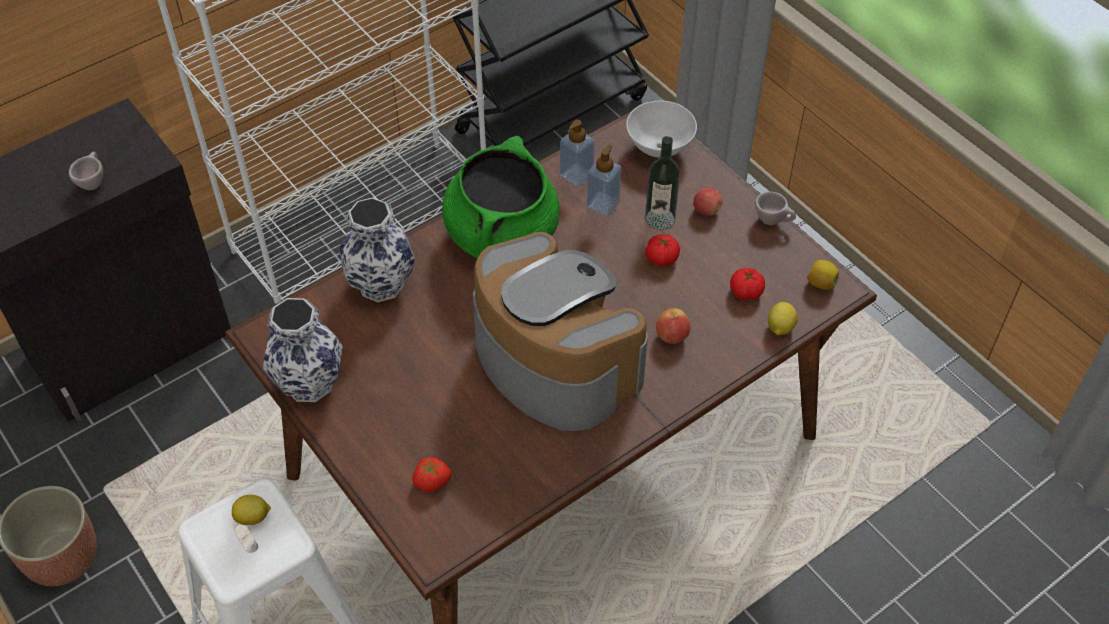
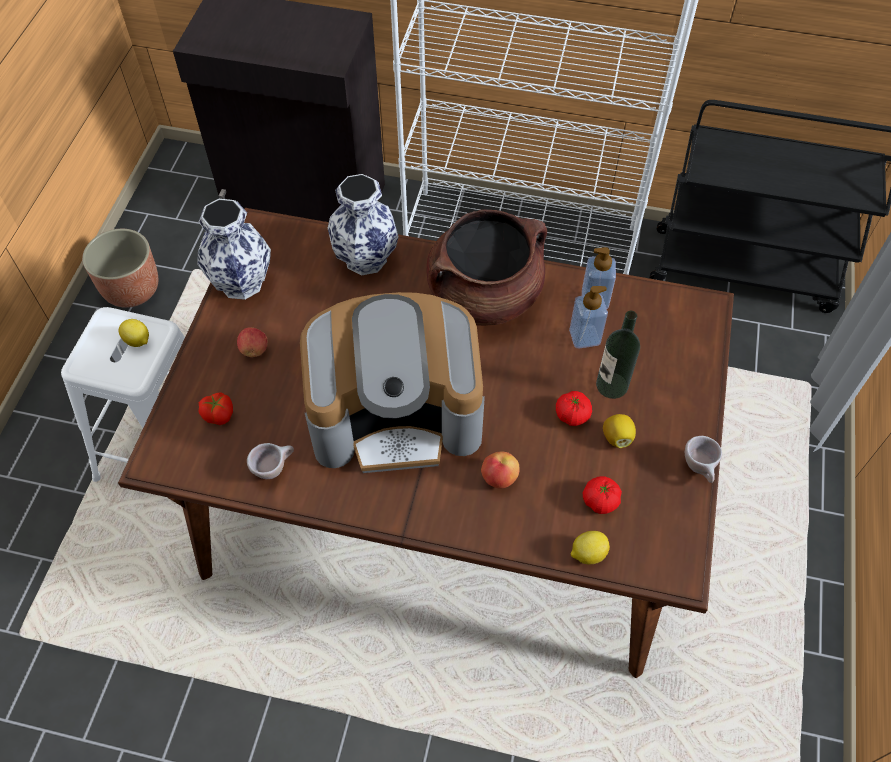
camera: 50 degrees right, 5 degrees up
(93, 182) = (284, 50): beige cup -> beige cup (274, 468)
(502, 235) = (484, 295): green cooking pot -> brown cooking pot
(553, 360) = (397, 413): coffee machine -> coffee machine turned 75 degrees clockwise
(659, 147) = (686, 333): white bowl -> none
(706, 210) = (657, 411): apple -> apple (254, 350)
(820, 283) = (670, 553): lemon -> lemon (617, 437)

